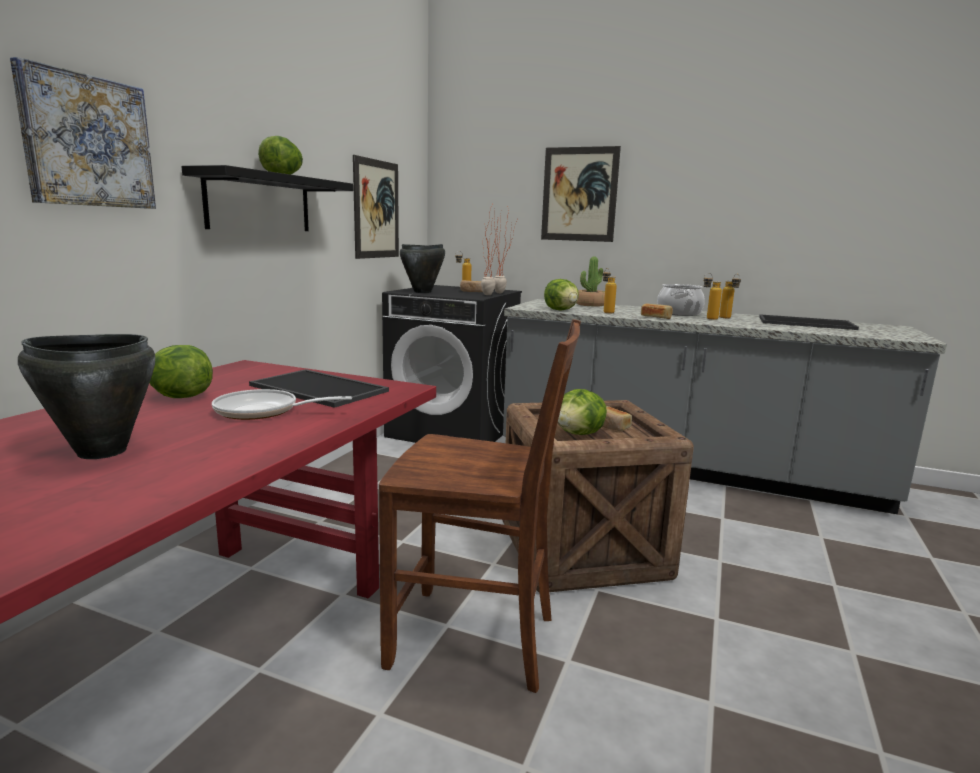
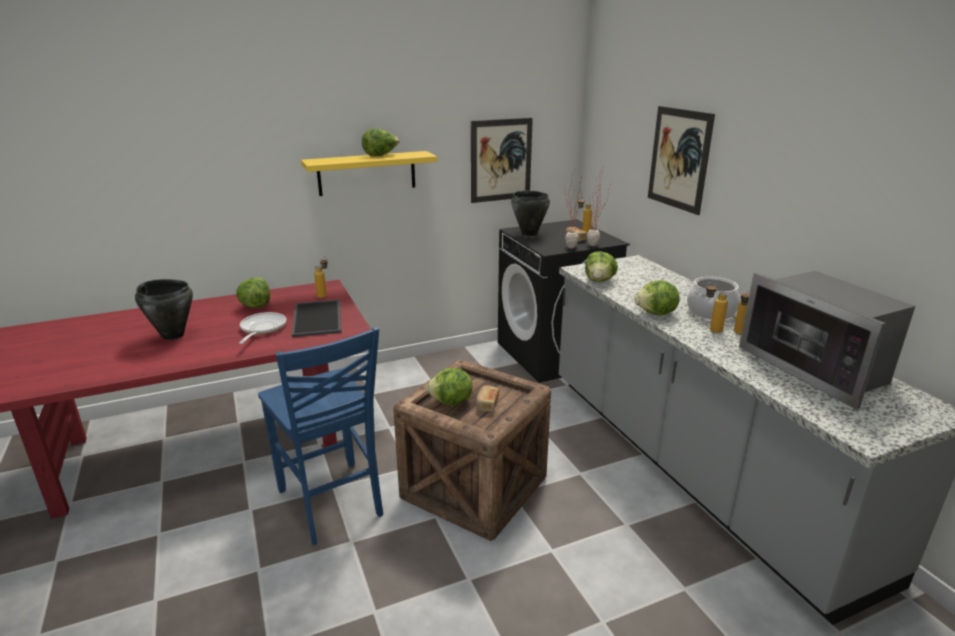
camera: 45 degrees right, 10 degrees up
(87, 142) = (238, 158): picture -> none
(259, 203) = (367, 173): black shelf -> yellow shelf
(263, 411) = (262, 329): frying pan -> frying pan turned 45 degrees clockwise
(476, 641) = (332, 503): brown chair -> blue chair
(590, 305) = (660, 276): potted plant -> none
(606, 312) = (635, 293): bottle -> bottle (324, 295)
(656, 317) = (656, 314): bread -> lettuce
(806, 323) = (816, 368): tray -> microwave

